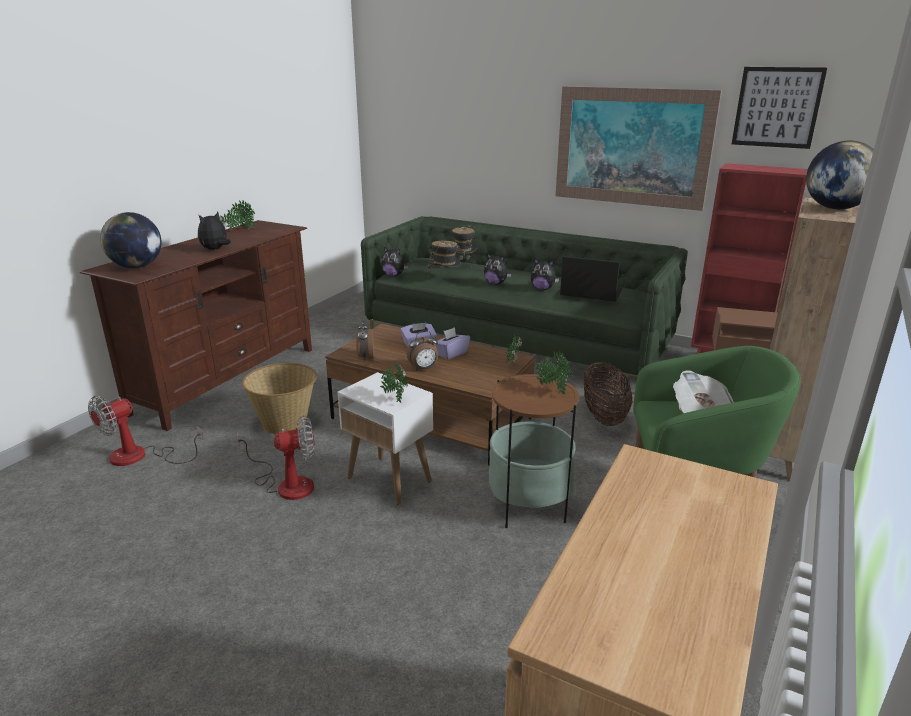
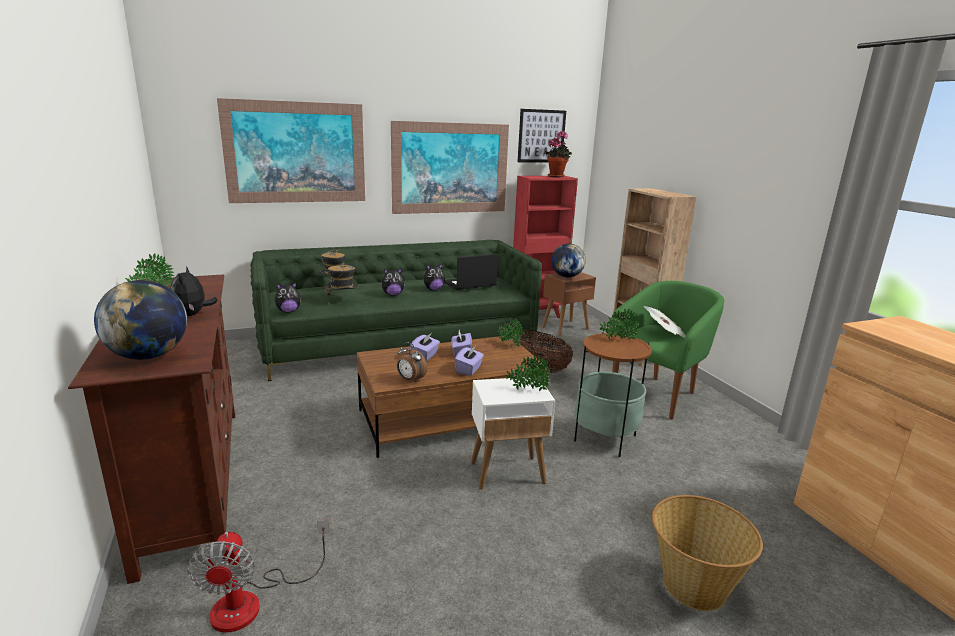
camera: 50 degrees left, 5 degrees down
(285, 423) = (343, 482): basket -> basket (693, 585)
(286, 484) = (447, 523): fan -> none
(424, 369) = (469, 370): alarm clock -> purple tissue box
(466, 121) = (296, 153): none -> picture
(783, 169) = (557, 176): none -> potted plant
(835, 208) = (661, 191): globe -> globe (566, 276)

